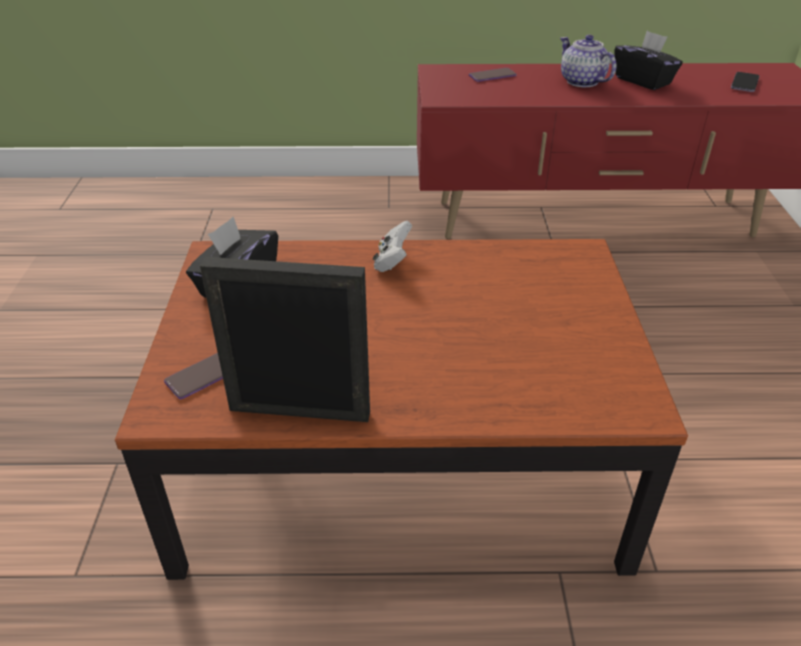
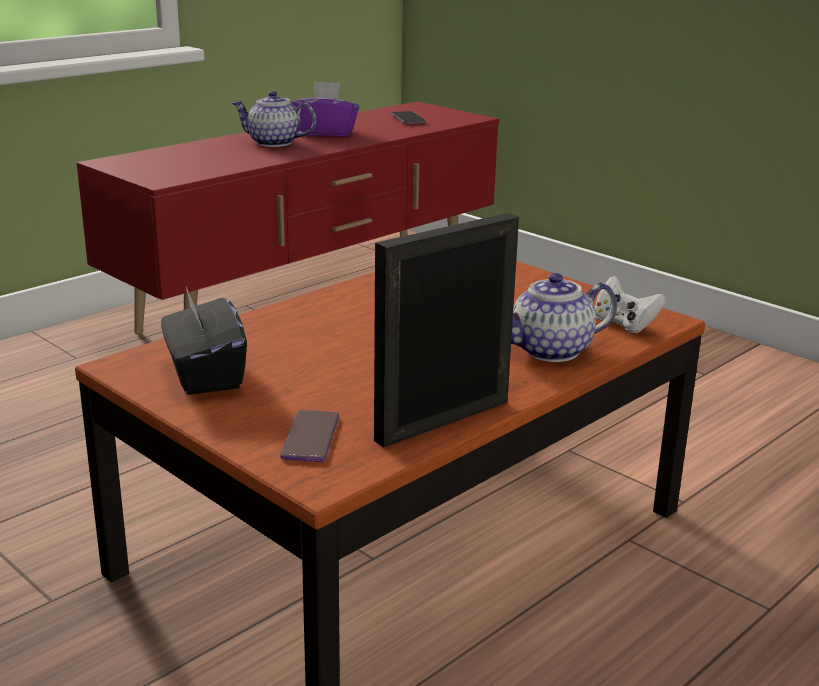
camera: 45 degrees left, 15 degrees down
(392, 262) = (324, 310): white game controller -> white game controller (624, 324)
(485, 390) = (550, 351): none -> teapot
(492, 76) = (179, 155): phone -> none
(643, 81) = (326, 132): black tissue box -> purple tissue box

